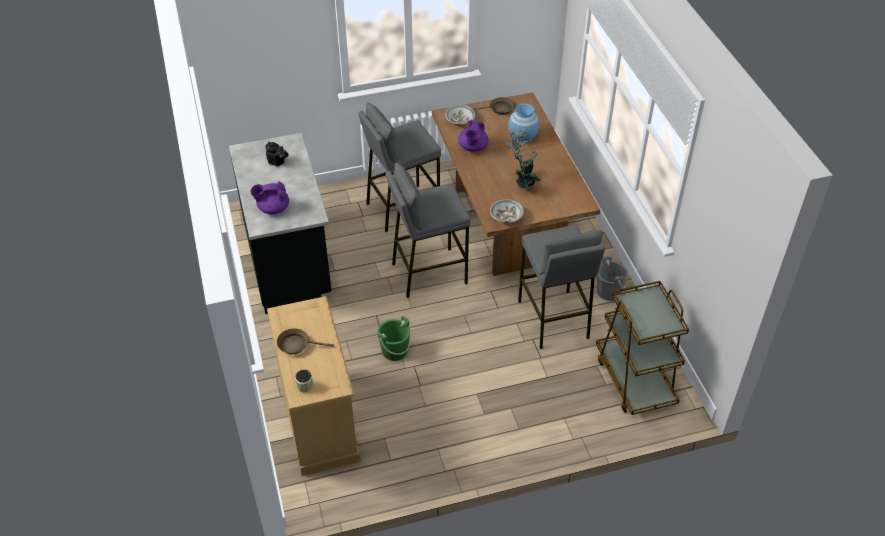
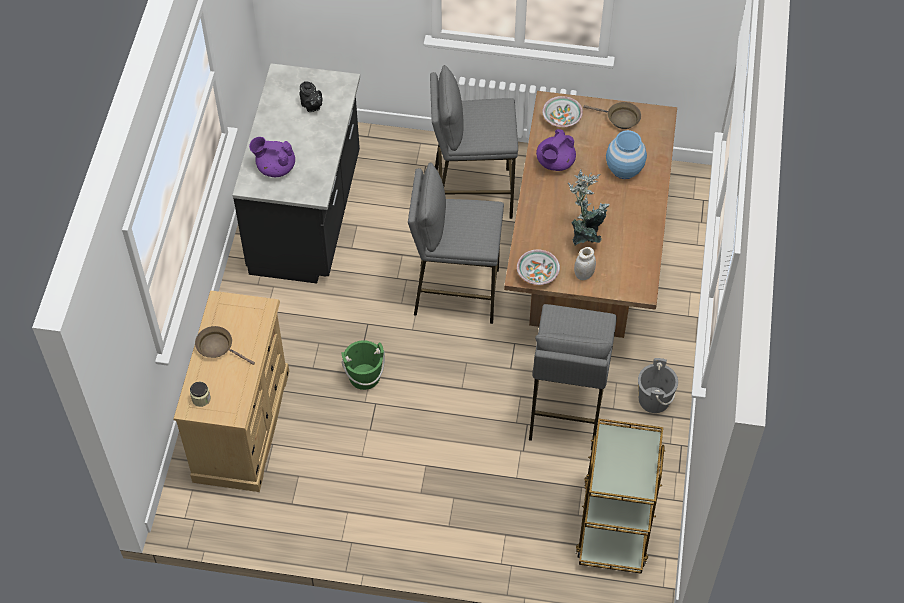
camera: 25 degrees right, 10 degrees up
(539, 207) = (584, 275): none -> white jar

